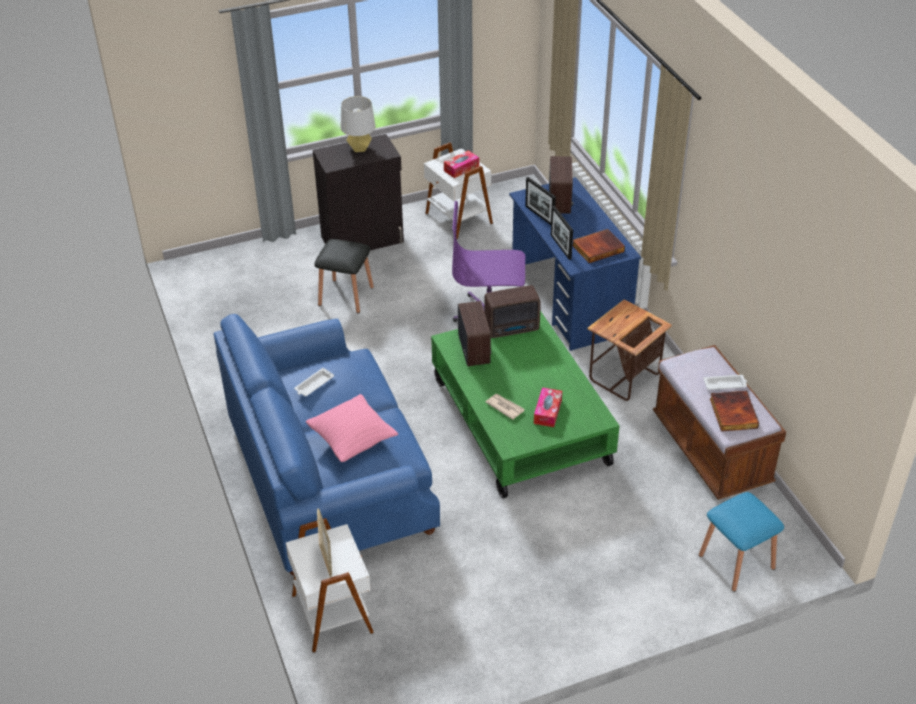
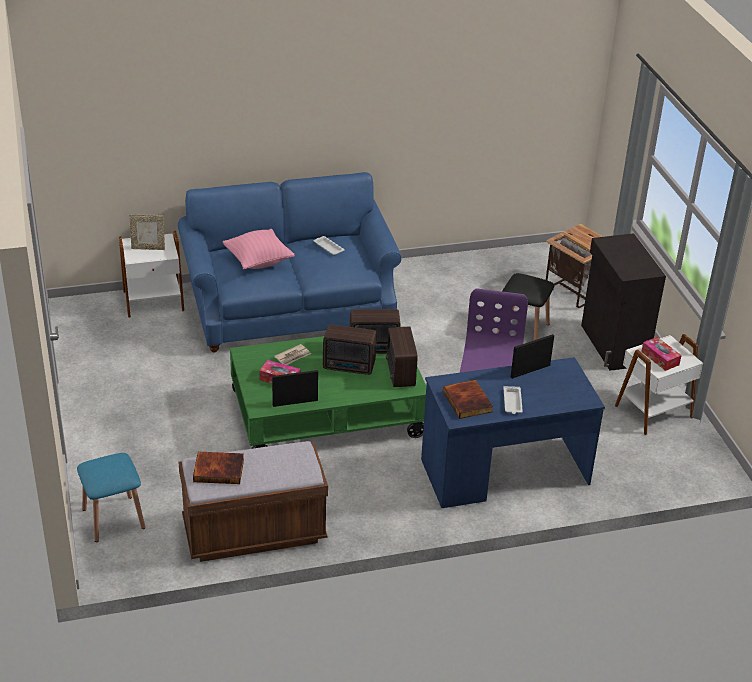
camera: 95 degrees right, 5 degrees down
(359, 148) = (636, 258): grey table lamp -> none
(560, 201) = (557, 389): radio -> radio (350, 367)
(560, 247) = (473, 377): picture frame -> picture frame (295, 403)
(623, 378) = (373, 490): side table -> side table (574, 291)
(725, 384) = (260, 474): white tray -> white tray (512, 402)

